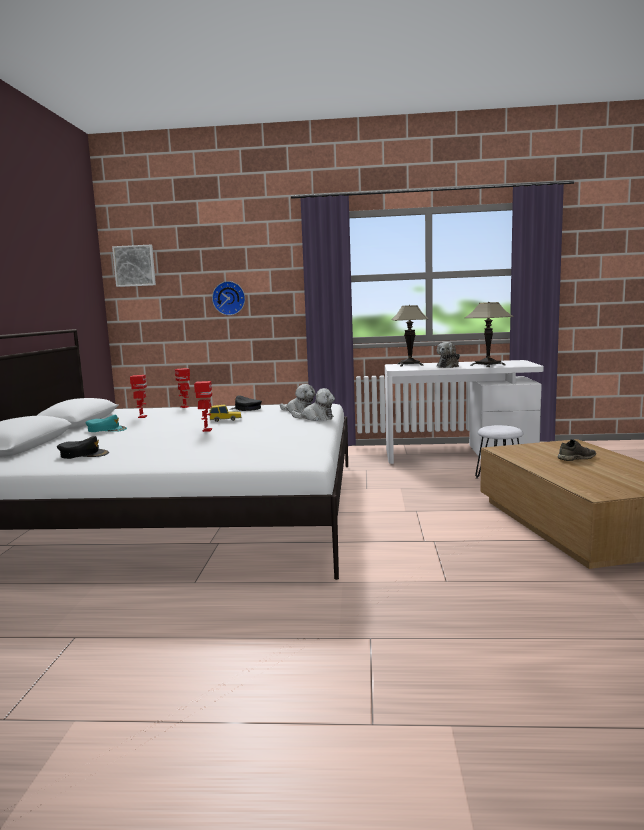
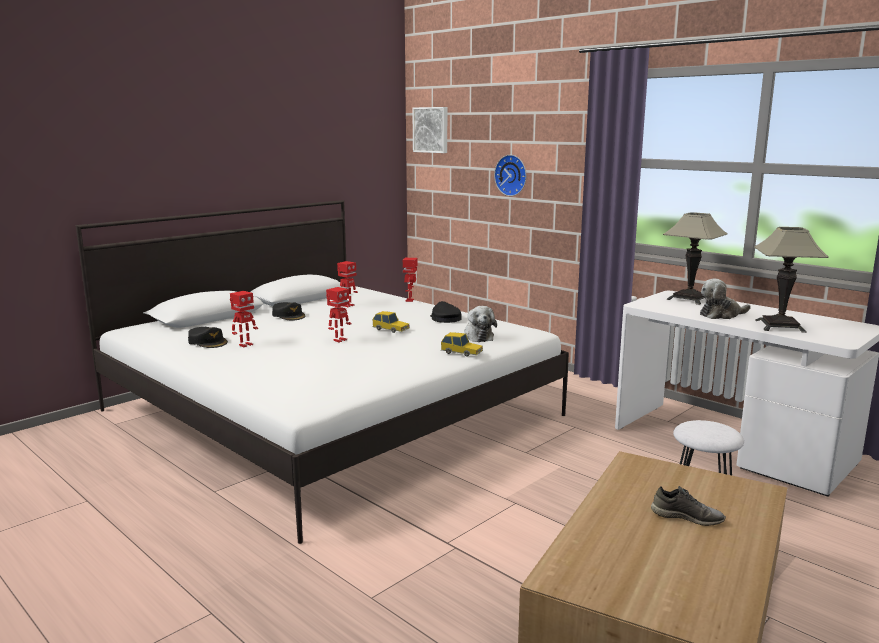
camera: 40 degrees right, 5 degrees up
(106, 429) = (289, 315): turquoise cap -> black cap
(130, 448) = (245, 345): none -> toy robot
(316, 418) = (461, 352): plush toy -> toy car

